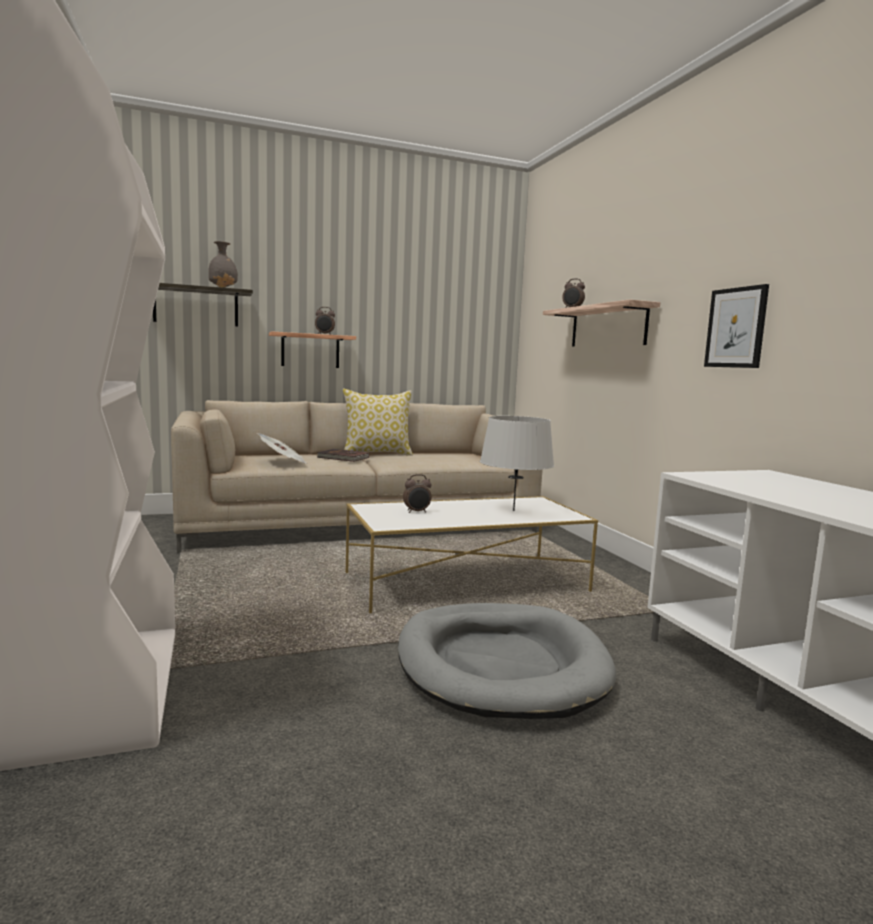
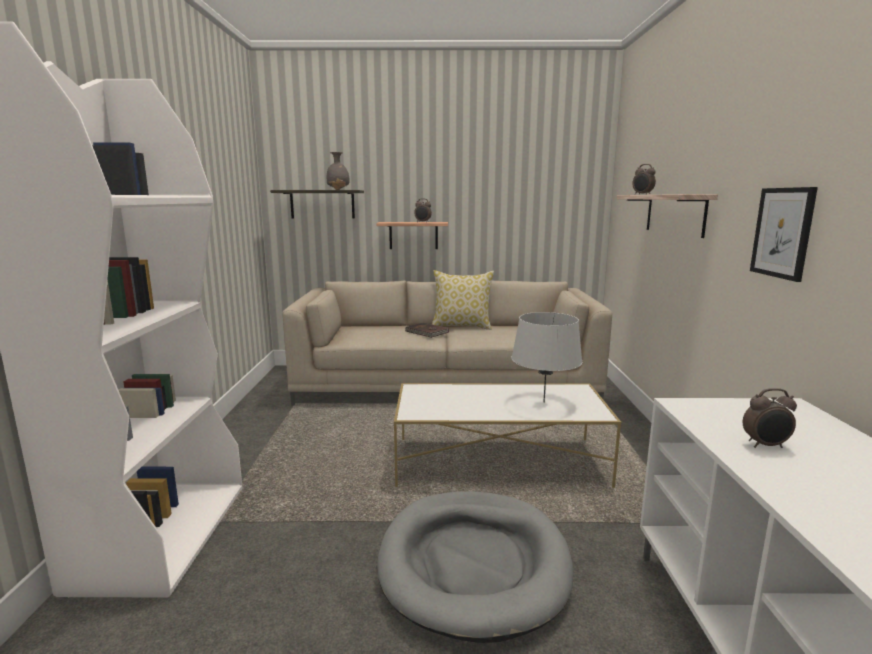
camera: 20 degrees right, 5 degrees up
(283, 462) = (373, 337): newspaper -> none
(417, 512) = (452, 398): alarm clock -> alarm clock (765, 445)

